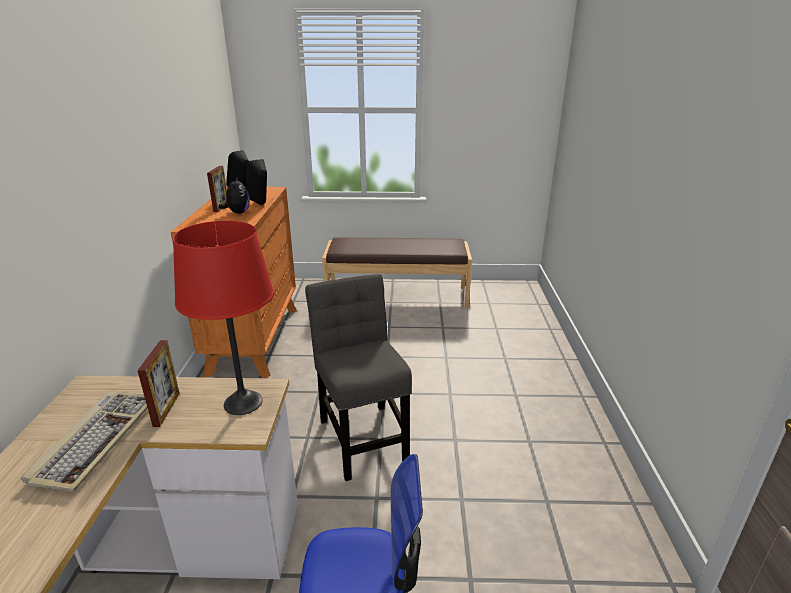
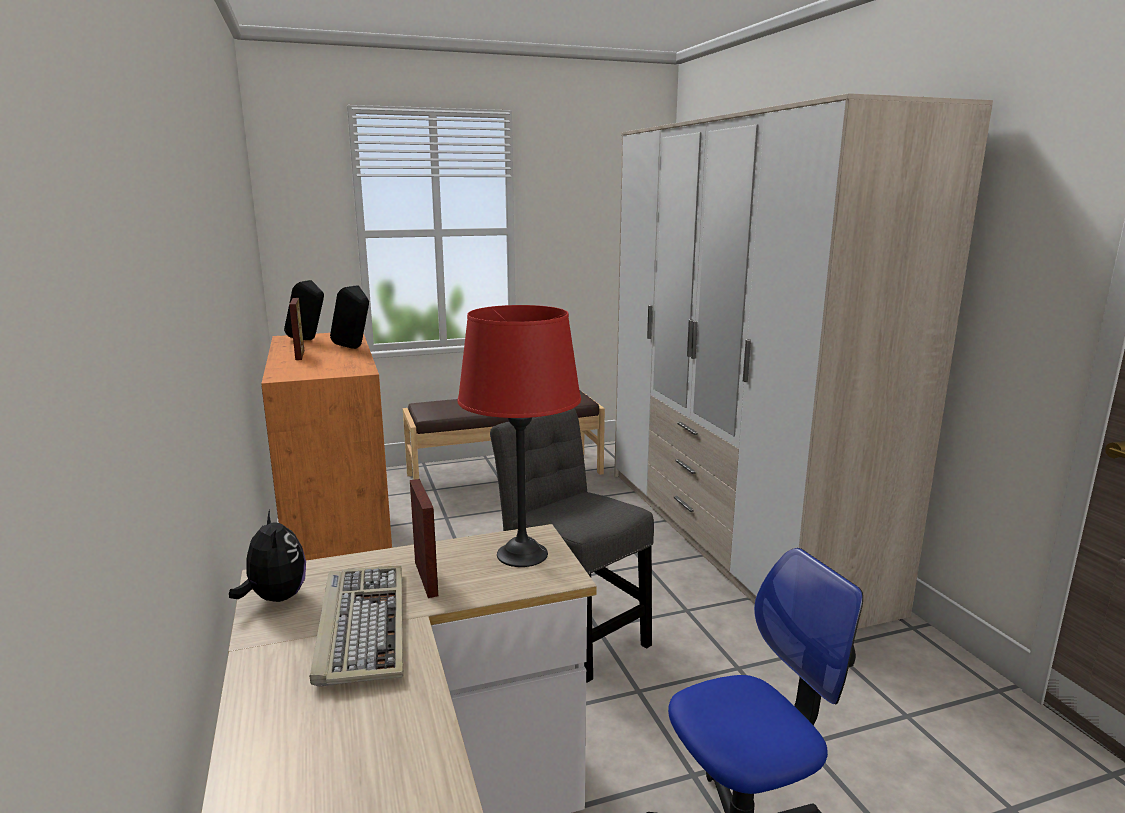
camera: 20 degrees left, 10 degrees down
(238, 213) = (333, 358): plush toy -> plush toy (275, 598)
(535, 381) = (732, 534): none -> wardrobe

